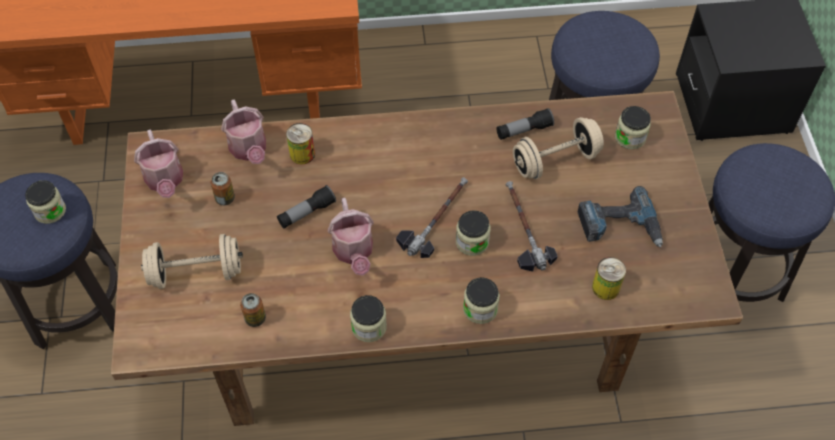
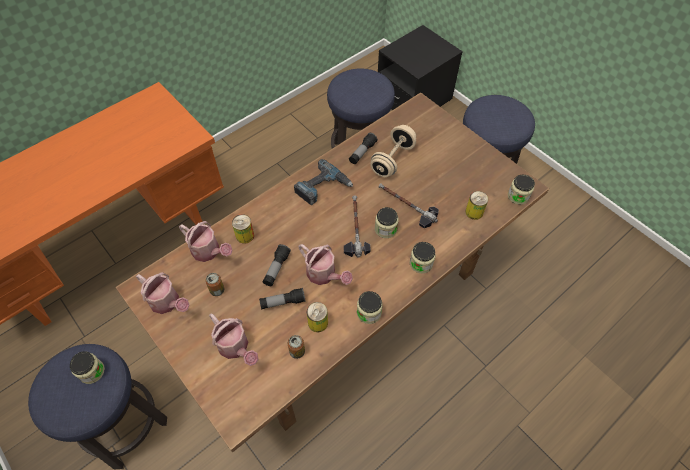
camera: 35 degrees left, 0 degrees up
(196, 272) = (236, 347): beige dumbbell -> watering can
(283, 255) = (283, 302): none -> flashlight
(303, 301) = (318, 323): none -> can
(619, 226) = (453, 176): power drill -> power drill (323, 188)
(630, 137) = (420, 127): jar -> jar (518, 196)

